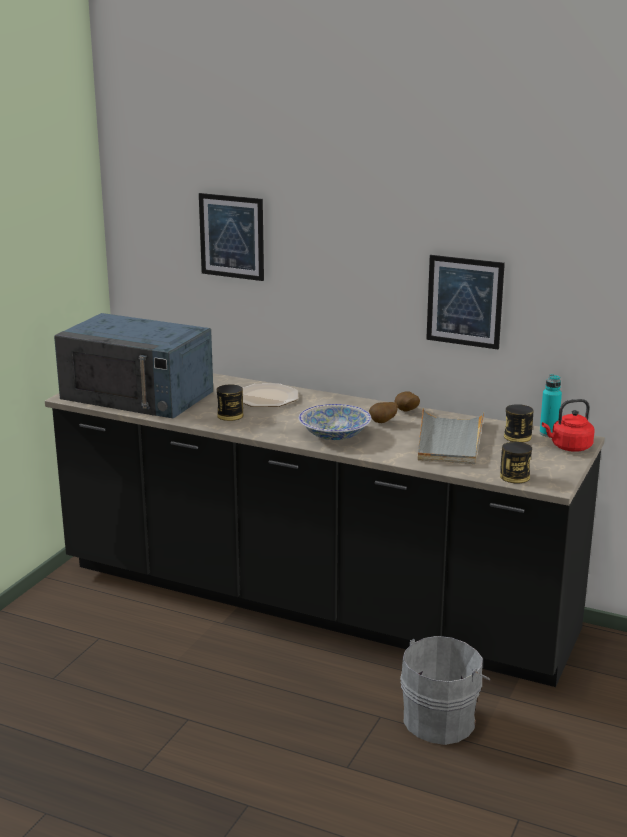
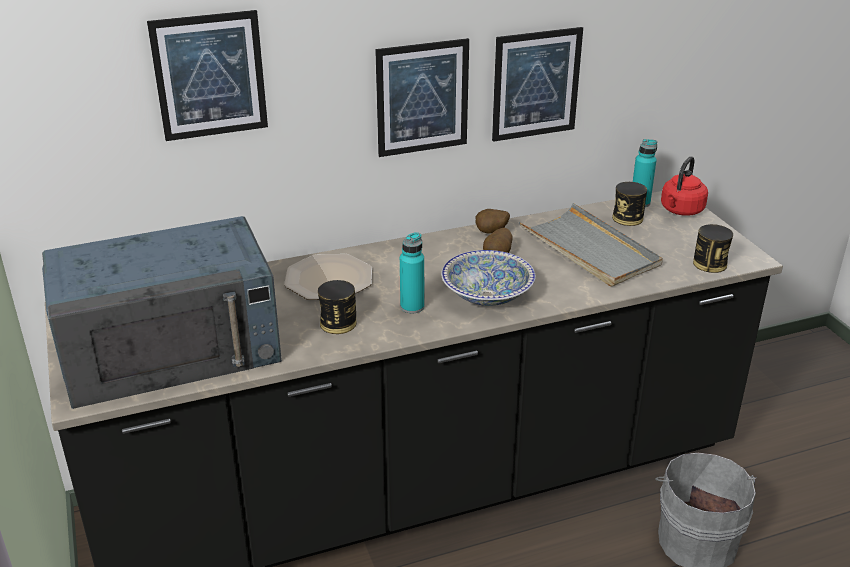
camera: 45 degrees left, 10 degrees up
(282, 424) = (412, 307): none -> turquoise bottle
(372, 288) = (422, 98): none -> picture

